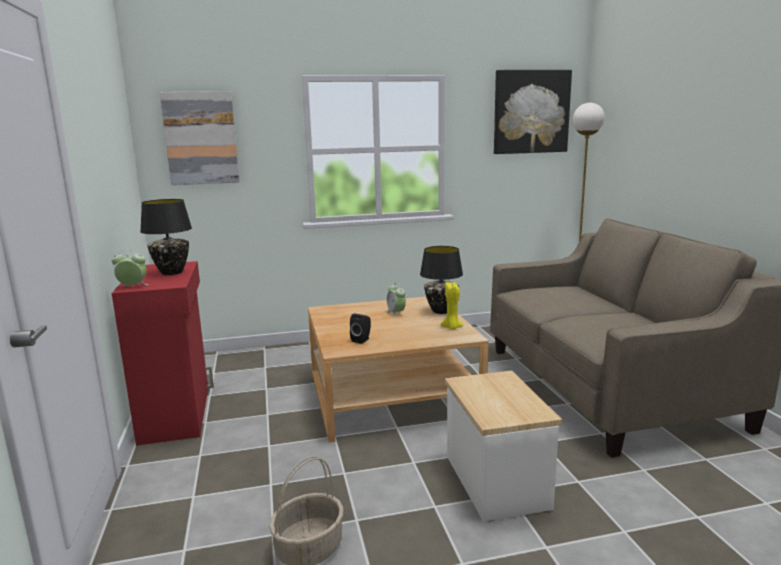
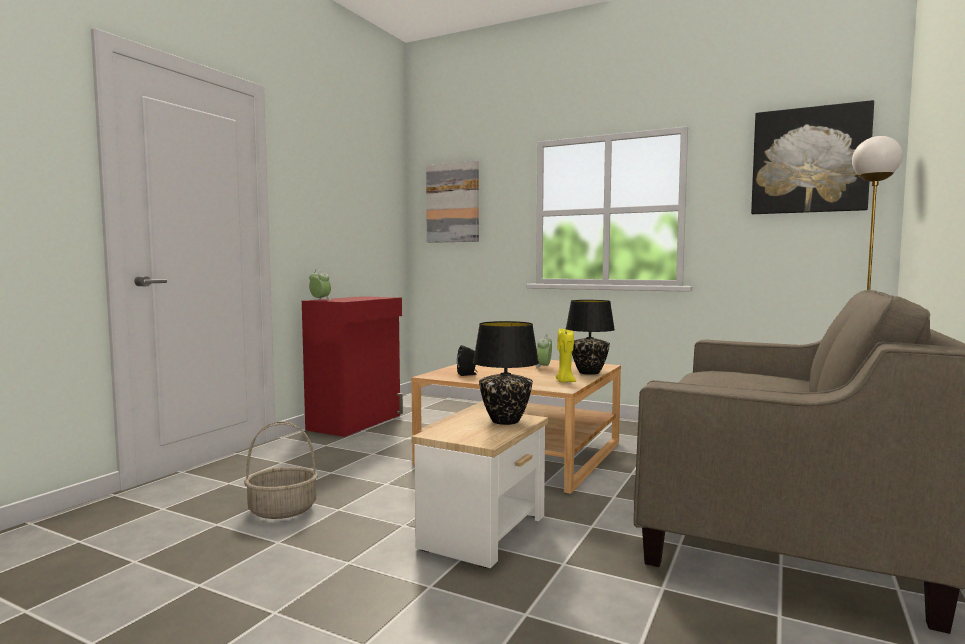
camera: 40 degrees right, 10 degrees down
(171, 272) = (364, 298): black table lamp -> black table lamp (505, 421)

